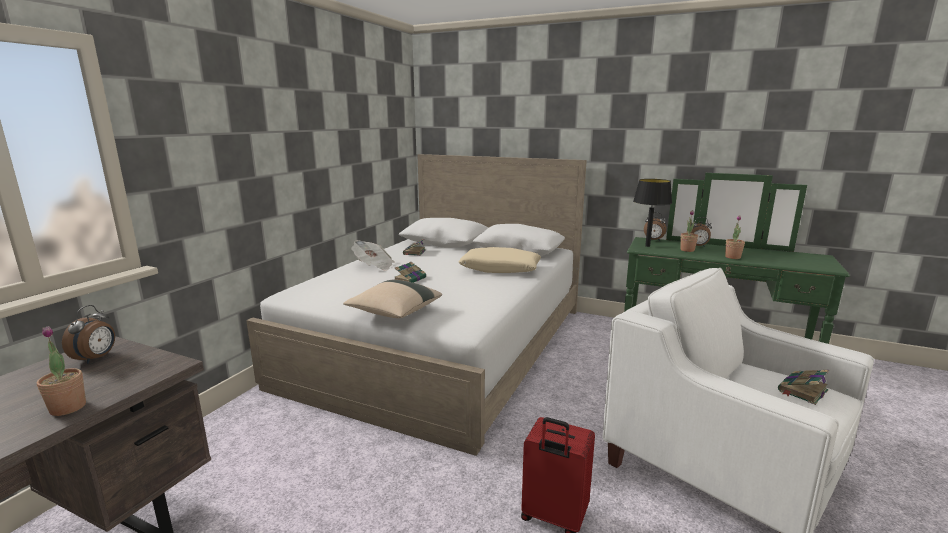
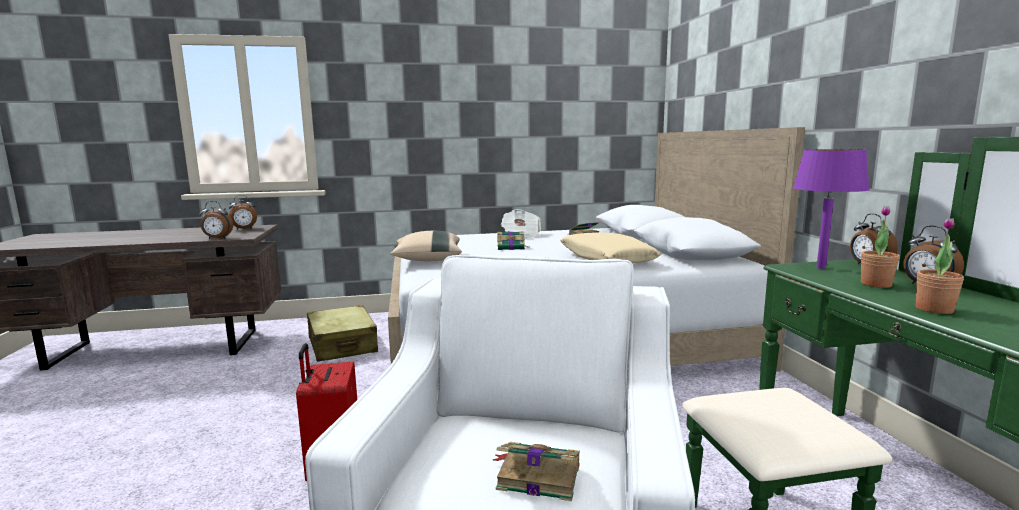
camera: 55 degrees right, 5 degrees down
(68, 408) = (185, 238): potted plant -> none
(136, 383) = (217, 238): none -> alarm clock
(288, 447) = (342, 345): none -> beige suitcase
(647, 246) = (821, 267): black table lamp -> purple table lamp

